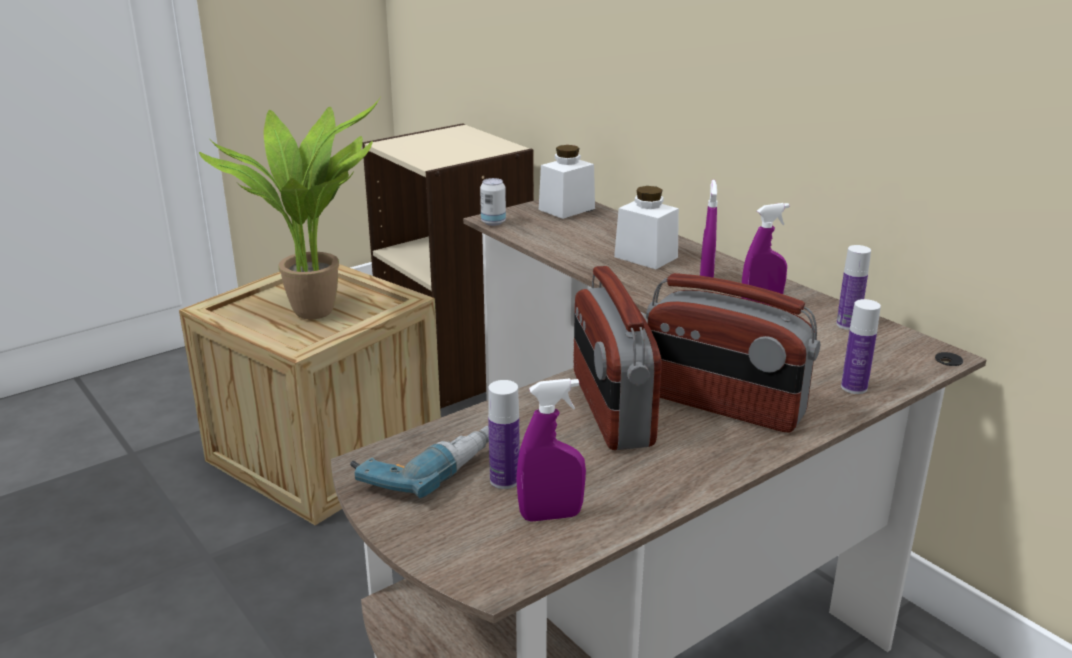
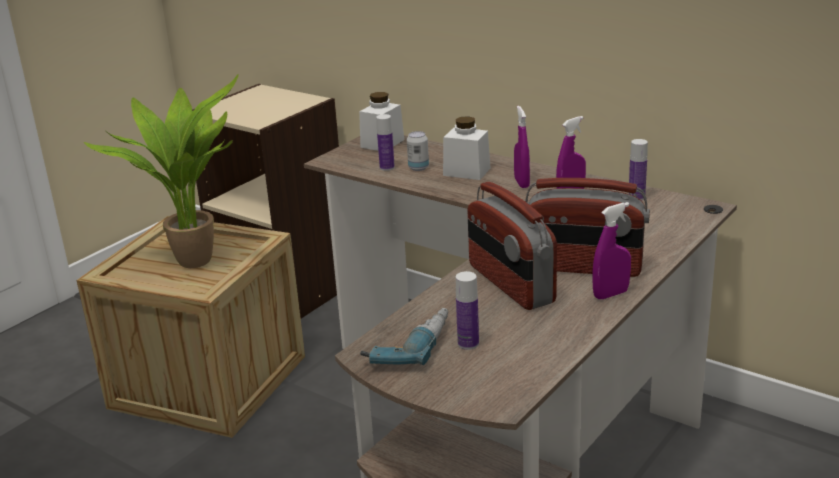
camera: 15 degrees left, 0 degrees up
(493, 222) = (331, 163): can -> can (418, 168)
(551, 515) = (514, 359): purple spray bottle -> purple spray bottle (610, 294)
(854, 387) = (662, 239): bottle -> bottle (387, 167)

